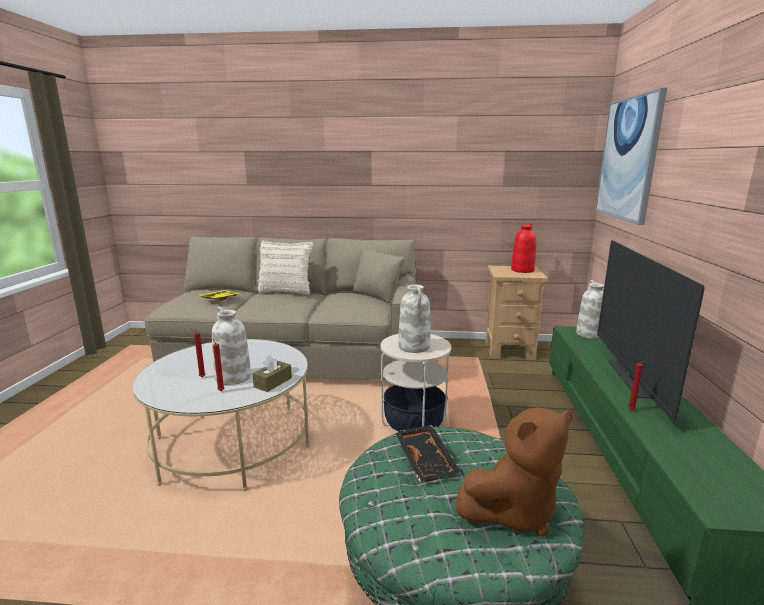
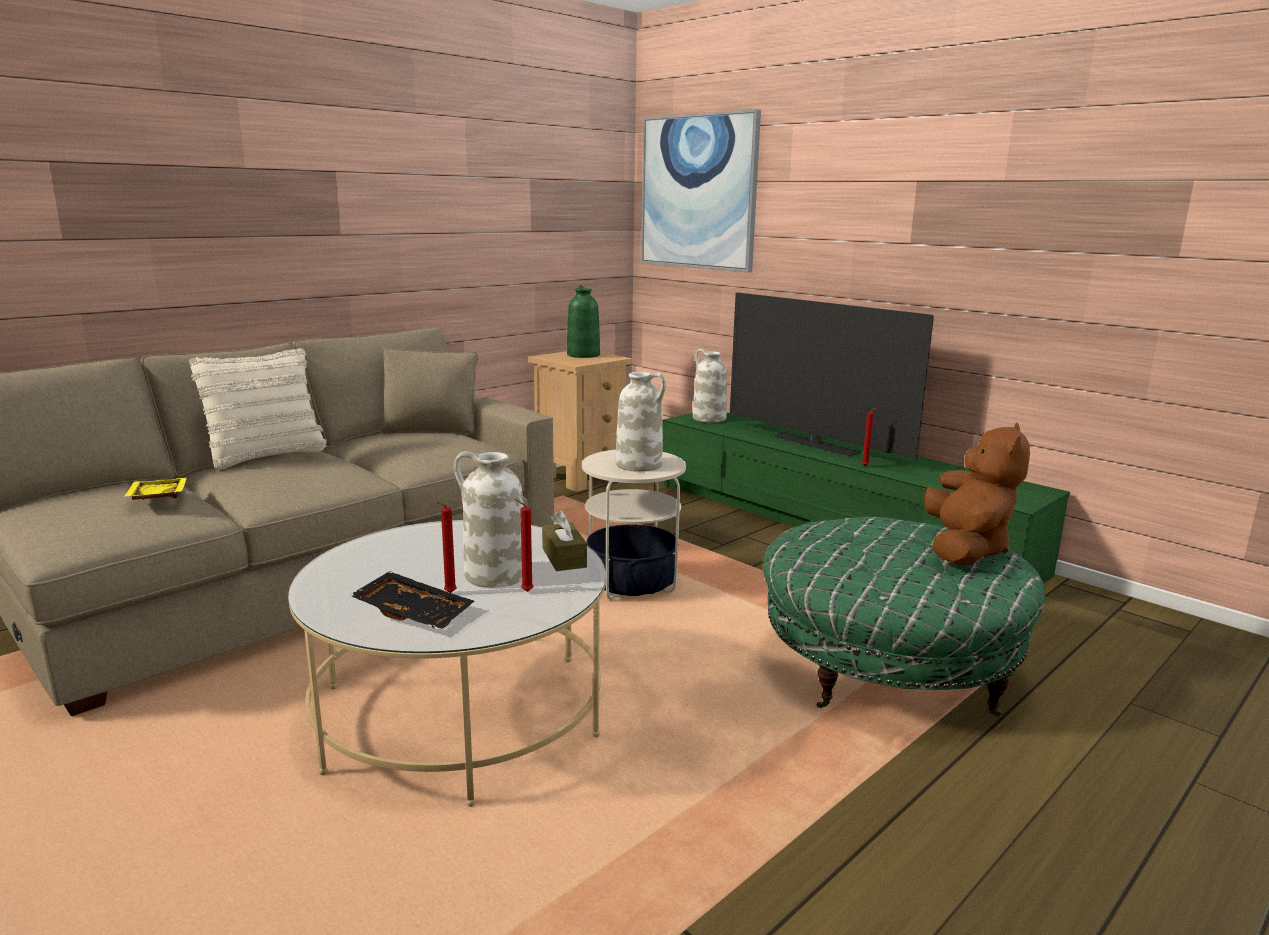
camera: 50 degrees left, 0 degrees up
(427, 460) = (853, 549): black tray -> black tray (415, 612)
(522, 270) = (582, 355): red vase -> green vase

